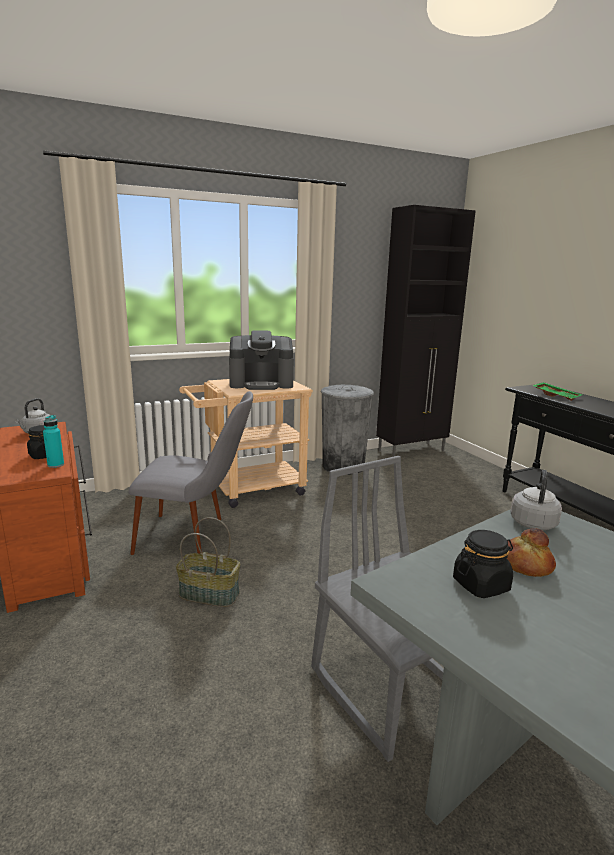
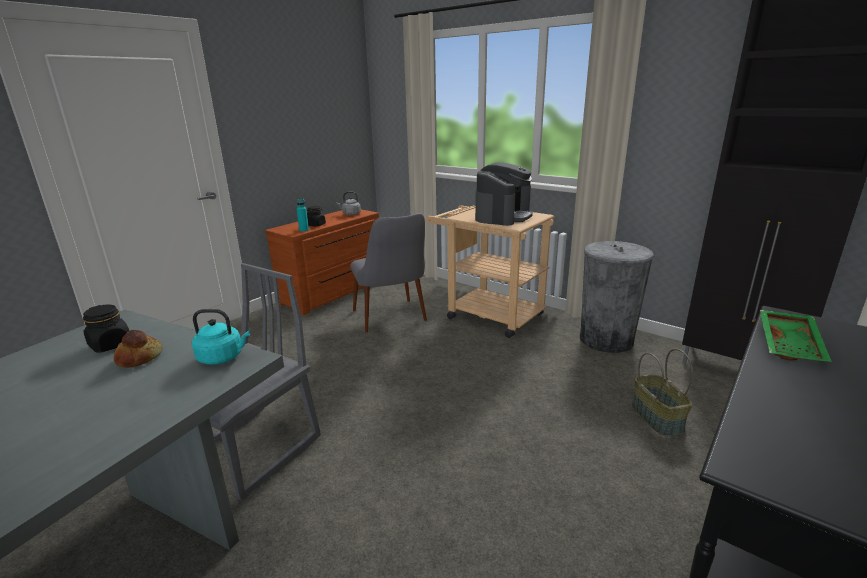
camera: 65 degrees right, 5 degrees up
(210, 594) = (326, 349): basket -> basket (658, 418)
(261, 384) = (503, 216): coffee machine -> coffee machine turned 120 degrees counterclockwise
(533, 522) = (223, 357): grey kettle -> turquoise kettle

